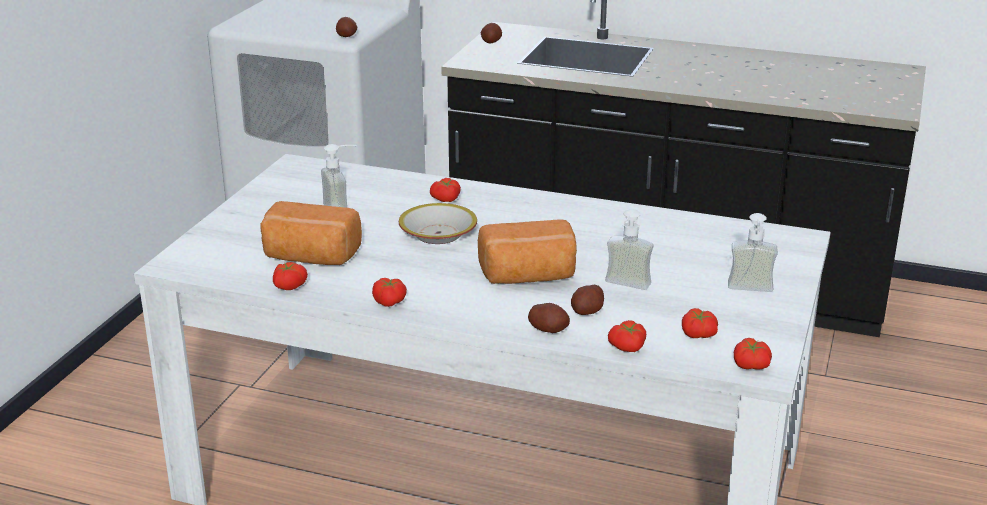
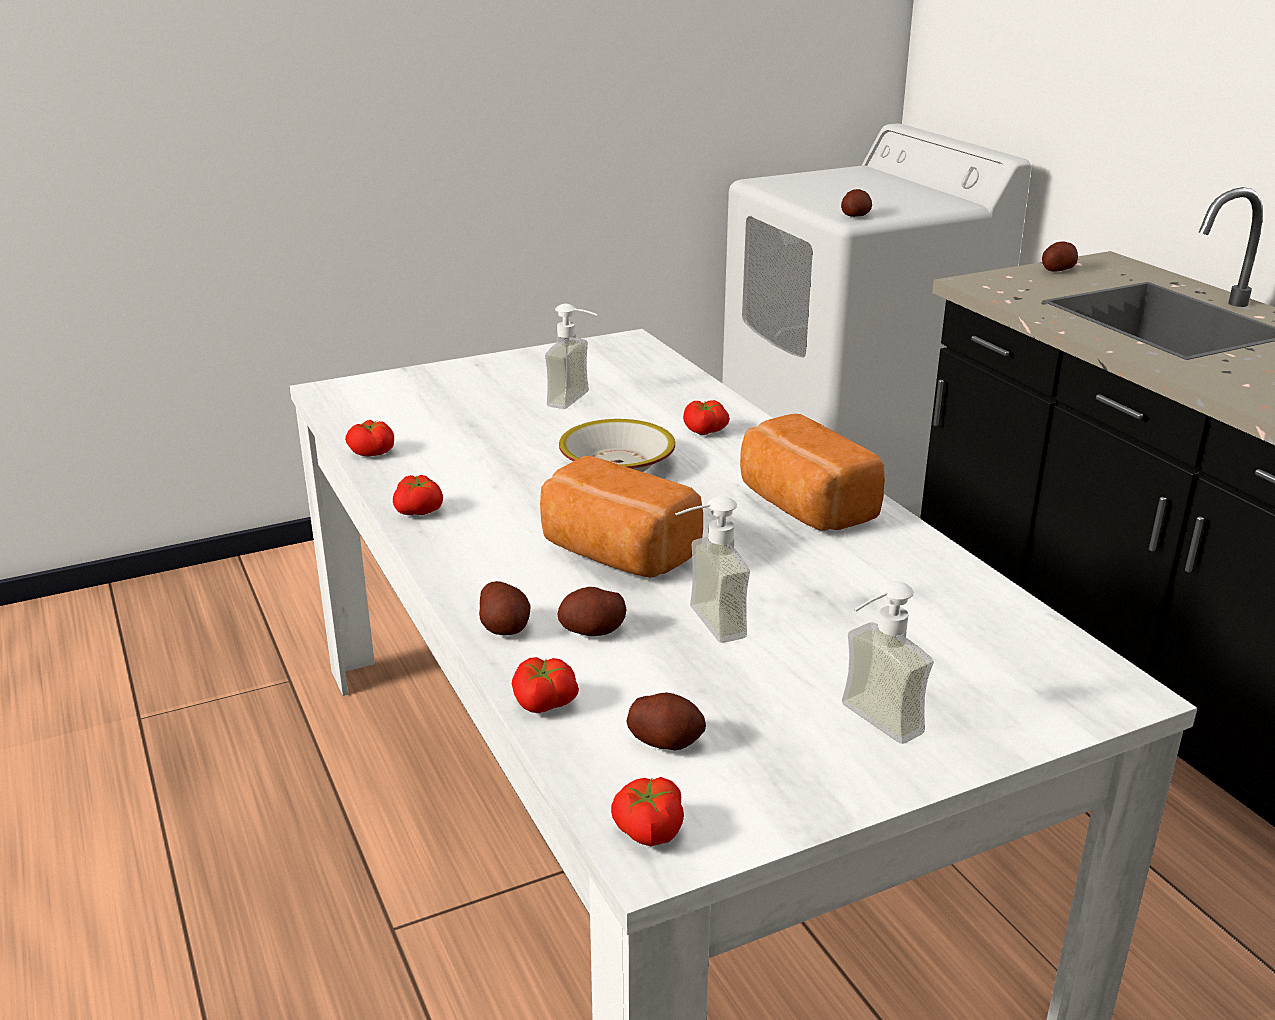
camera: 45 degrees right, 0 degrees up
(310, 257) = (449, 433): bread -> bread (802, 507)
(697, 335) = (666, 741): tomato -> potato

